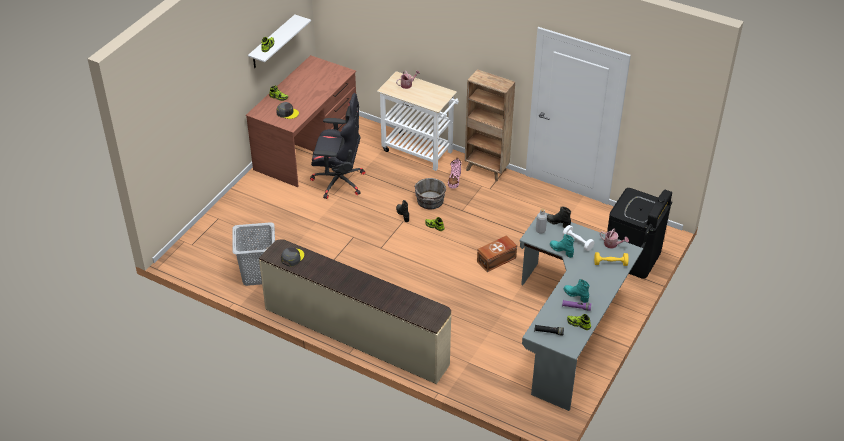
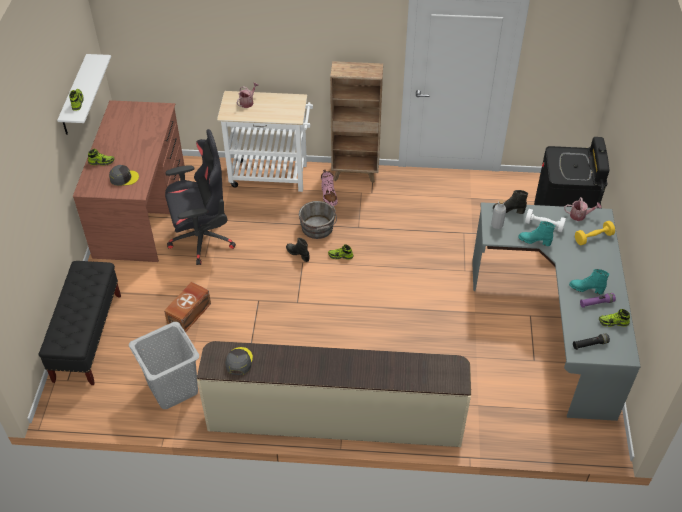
camera: 25 degrees left, 5 degrees up
(220, 222) = (88, 337): none -> black bench
(497, 260) = (430, 271): brown storage box -> brown storage box (190, 313)

